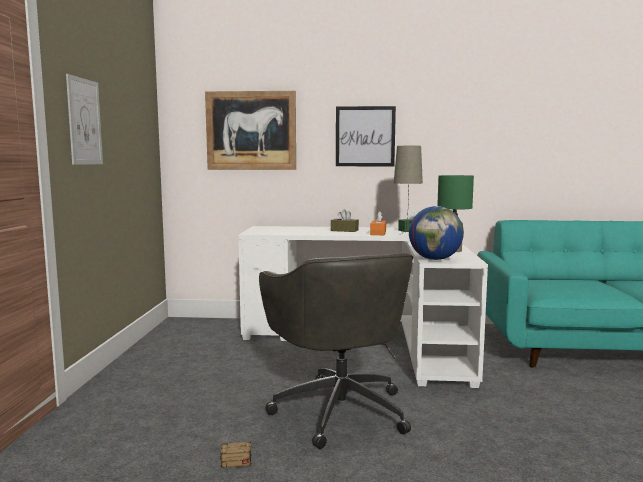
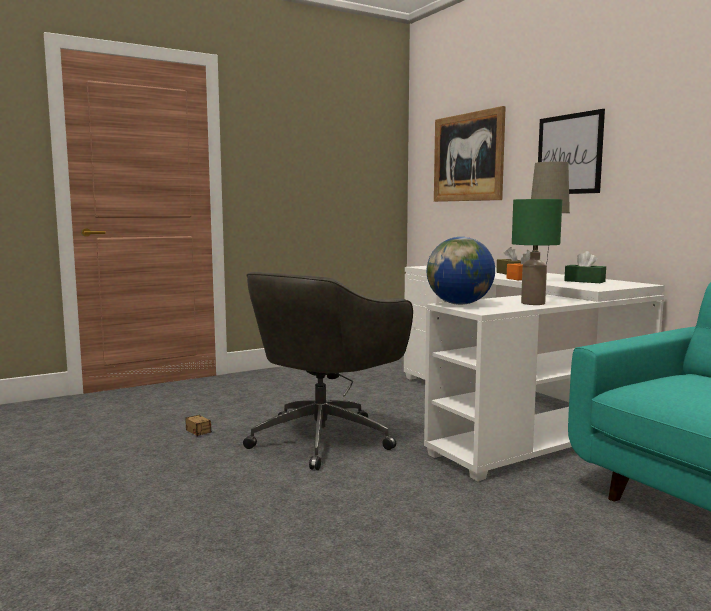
camera: 55 degrees right, 0 degrees up
(84, 122) = (274, 159): picture -> none

